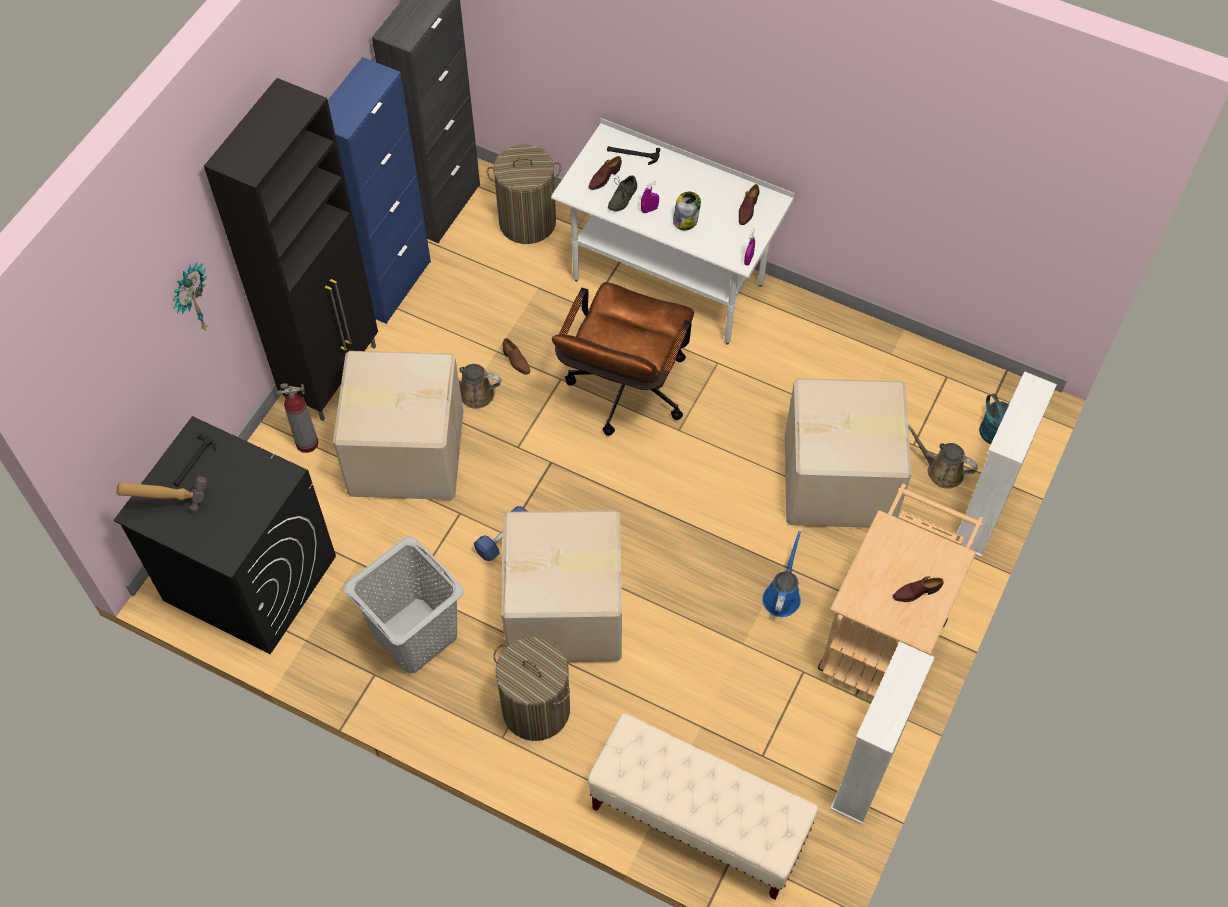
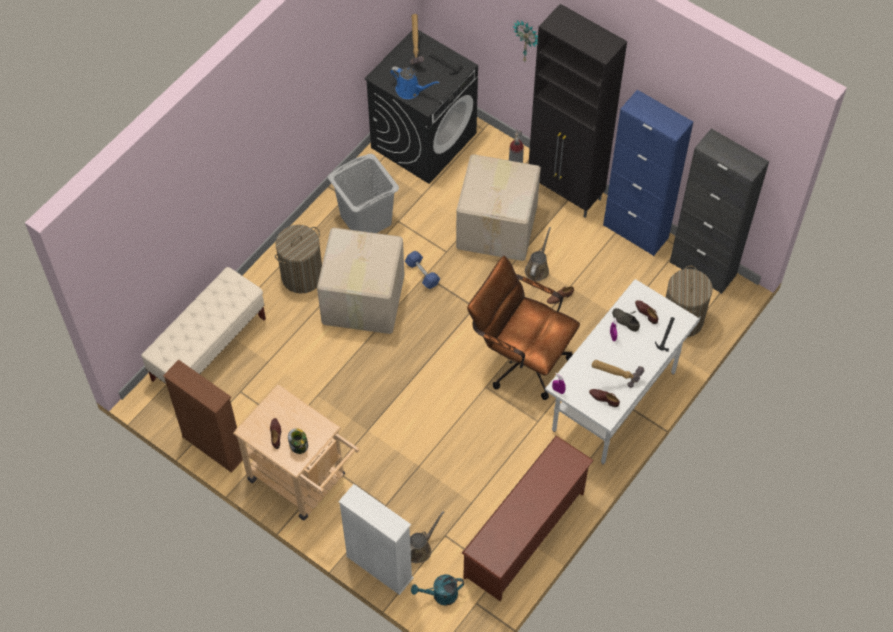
camera: 100 degrees right, 0 degrees up
(685, 220) = (599, 357): jar -> jar (299, 445)
(715, 200) = (616, 379): none -> hammer
(782, 595) = (346, 425): blue watering can -> blue watering can (410, 90)
(840, 482) = (423, 479): cardboard box -> none
(866, 773) = (213, 447): white bookcase -> brown bookcase
(886, 355) = (525, 535): none -> brown shoe rack

